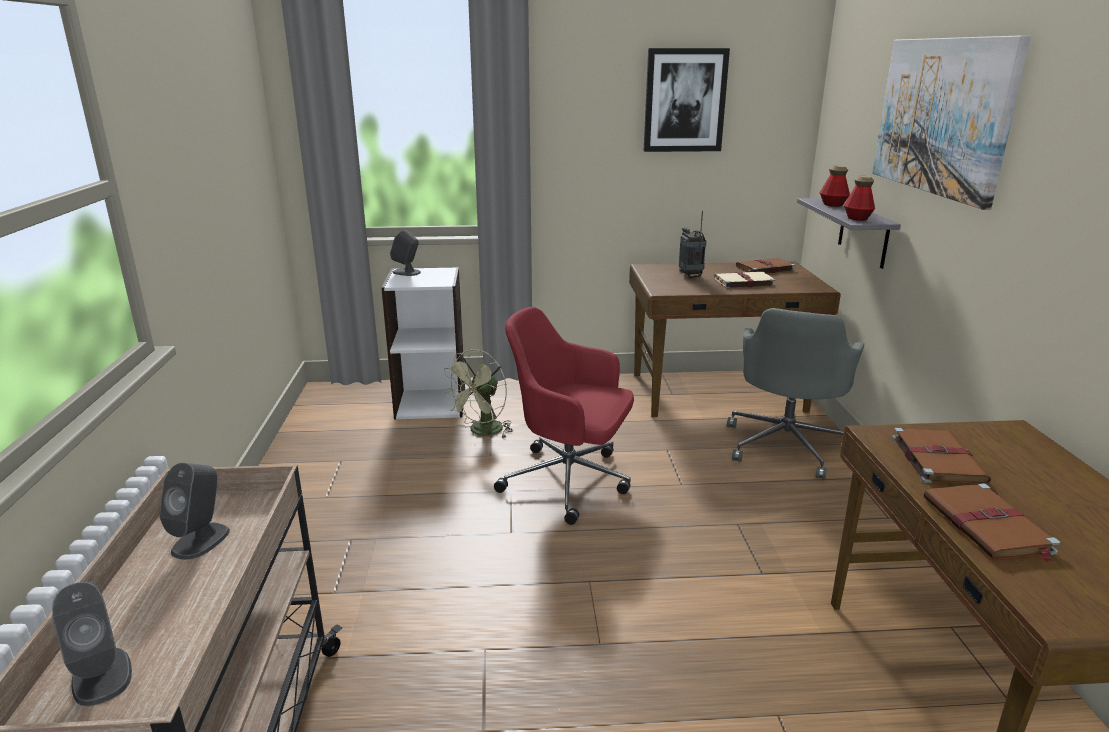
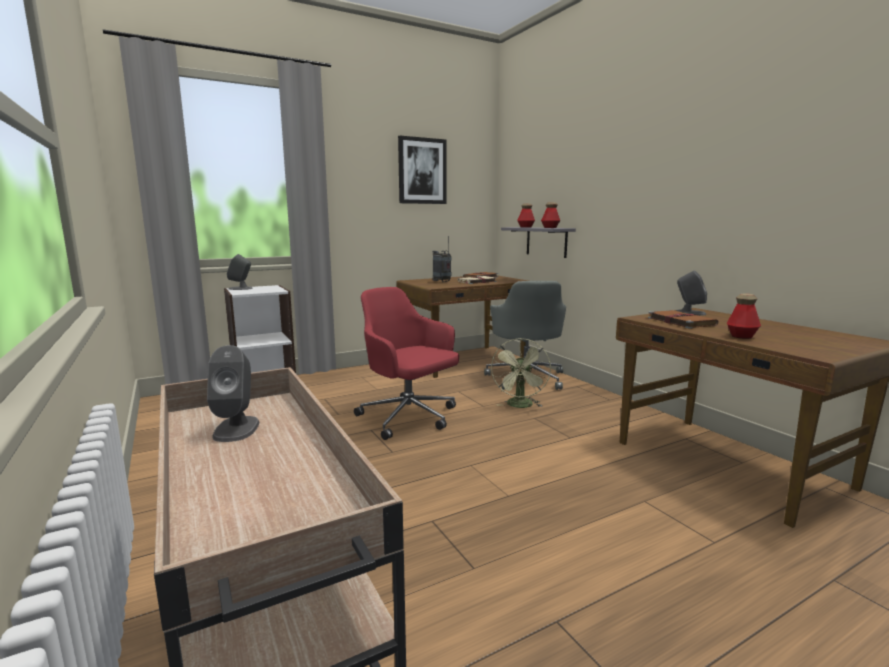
camera: 25 degrees left, 10 degrees down
(102, 675) = (246, 520): grey speaker -> grey speaker (689, 313)
(482, 432) = (321, 403): green fan -> green fan (520, 406)
(569, 481) = (409, 417): red office chair -> red office chair turned 45 degrees clockwise
(942, 116) = (595, 160): picture -> none
(988, 526) = (741, 336): brown book -> bottle

